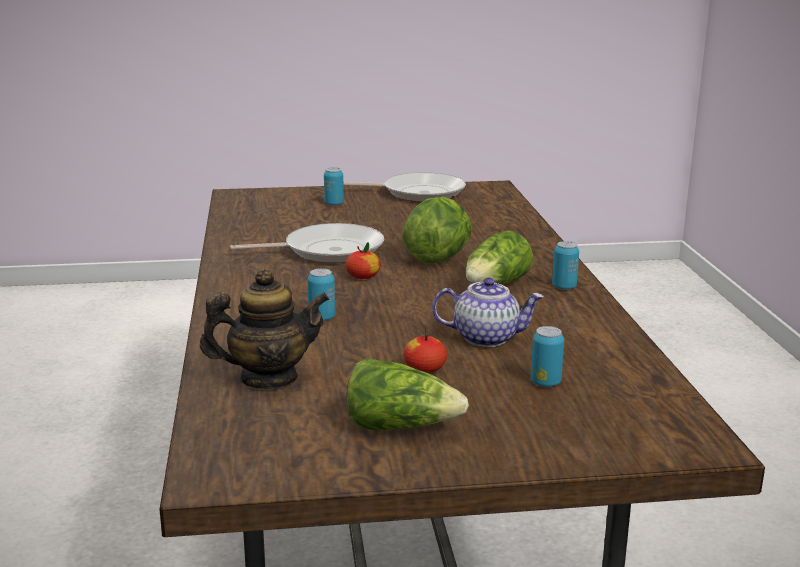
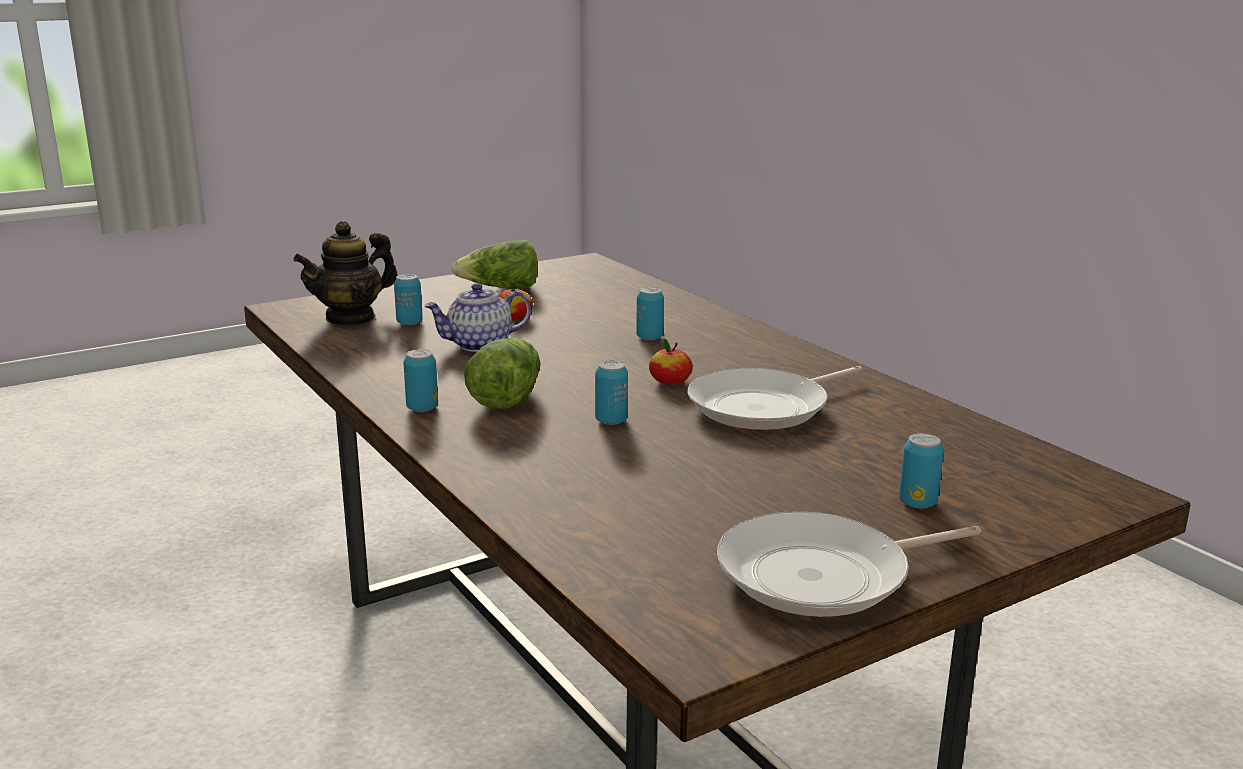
camera: 155 degrees right, 0 degrees up
(268, 378) = (625, 297): teapot -> teapot (351, 318)
(438, 258) = (611, 421): lettuce -> can

